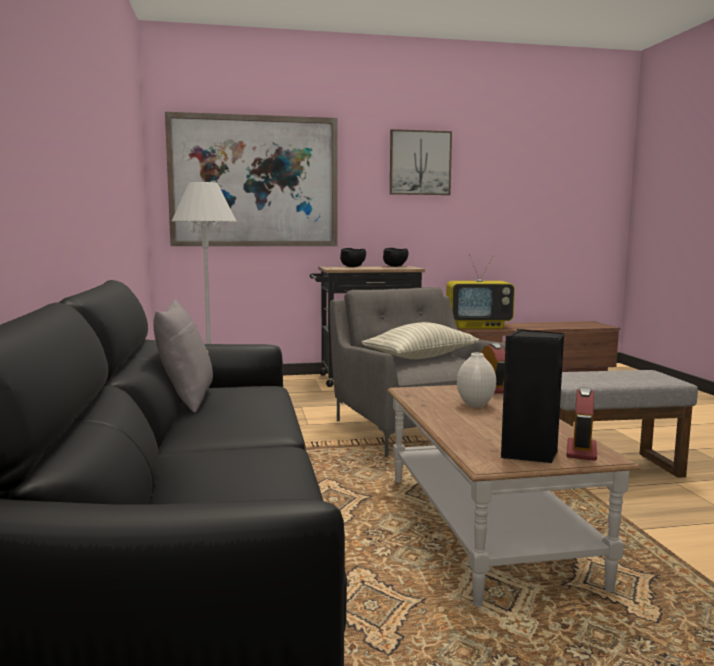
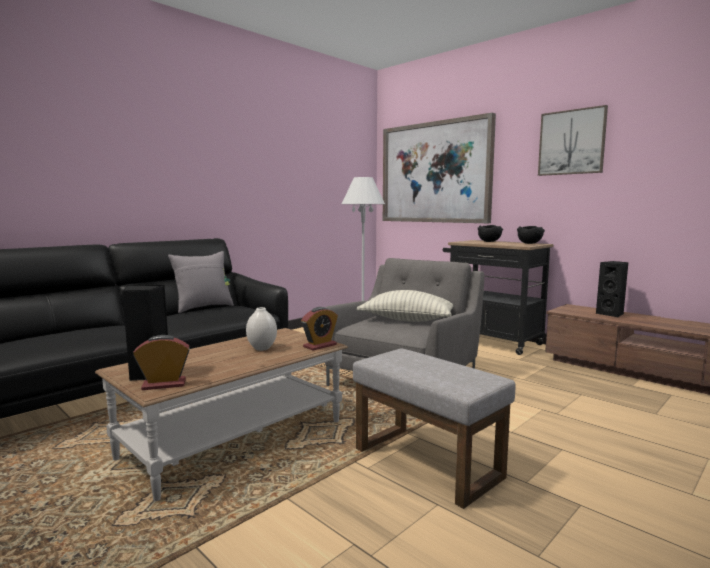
camera: 55 degrees right, 0 degrees up
(478, 326) = (611, 314): television -> black speaker

